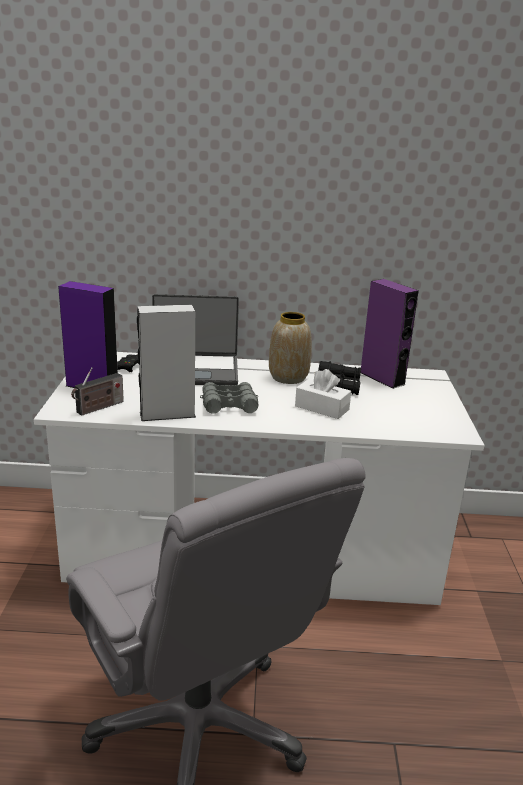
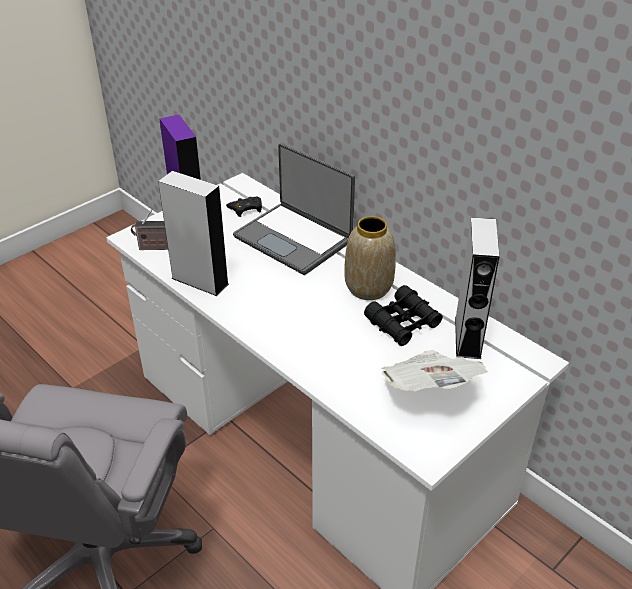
camera: 45 degrees right, 15 degrees up
(229, 405) = (263, 295): grey binoculars -> none
(322, 408) = (340, 343): white tissue box -> none
(382, 378) = (467, 337): purple speaker -> grey speaker
(407, 407) = (429, 389): none -> newspaper

